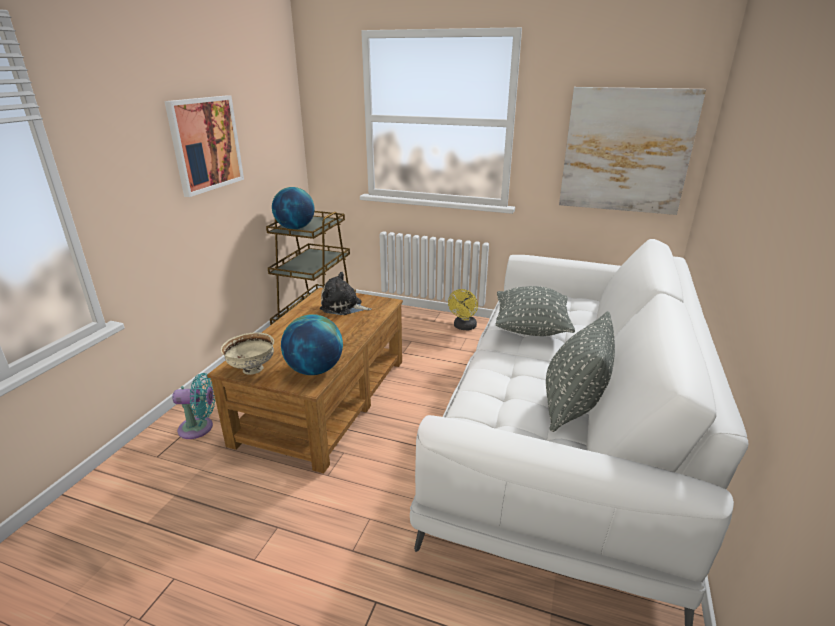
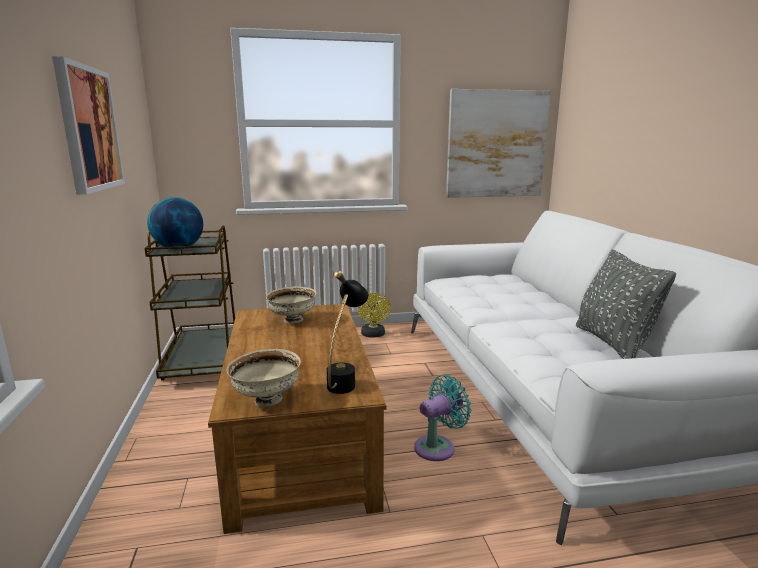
camera: 30 degrees left, 10 degrees down
(199, 428) = (158, 526): turquoise fan -> turquoise fan (438, 447)
(314, 370) = (346, 380): globe -> black table lamp
(343, 307) = (293, 320): plush toy -> beige bowl
(531, 329) = (496, 301): grey pillow -> none

